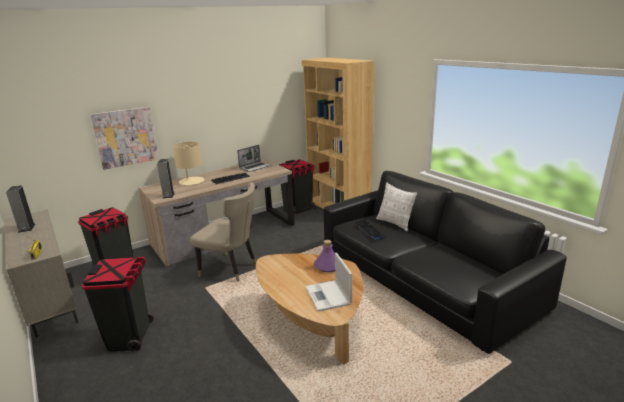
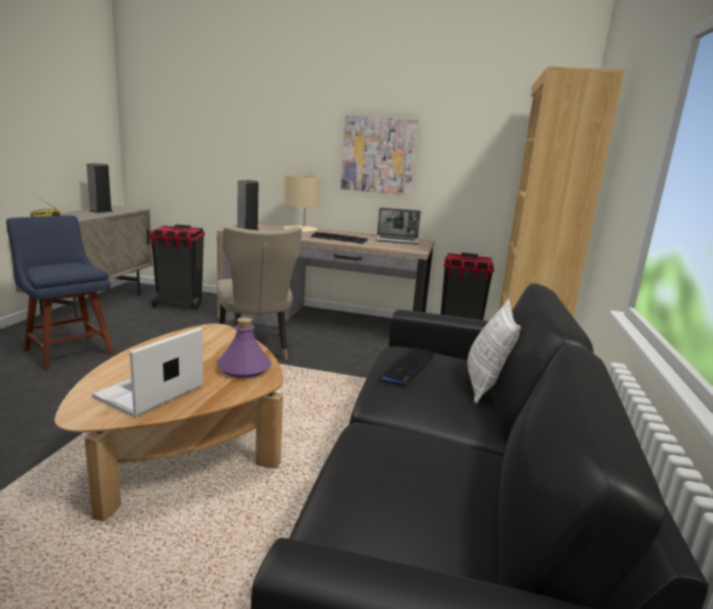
camera: 45 degrees right, 5 degrees down
(126, 137) = (249, 153): picture -> picture (378, 155)
(130, 337) = (68, 350): black trash can -> blue chair

